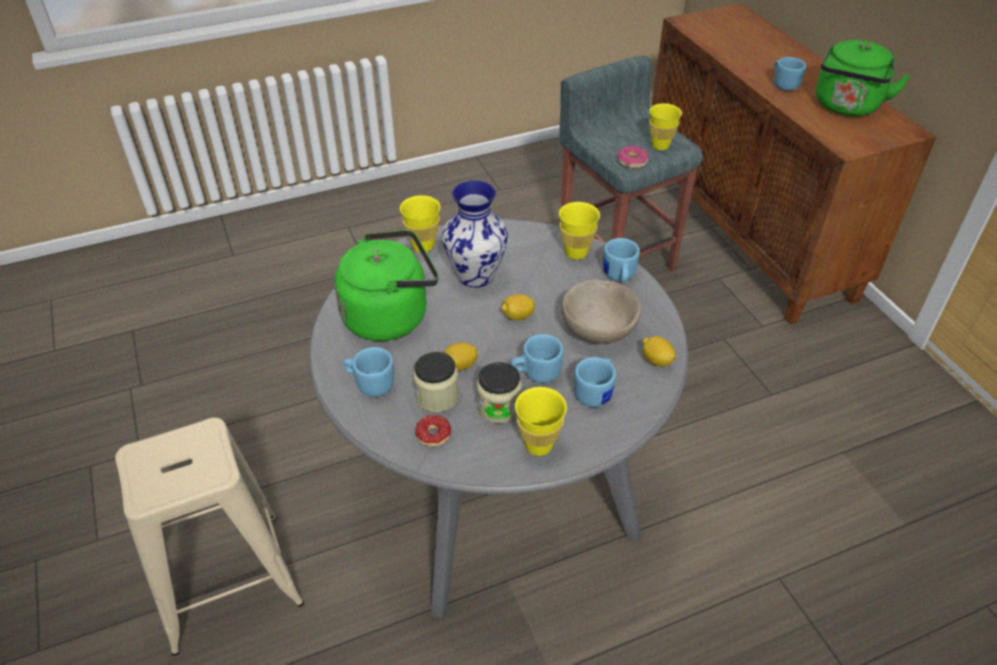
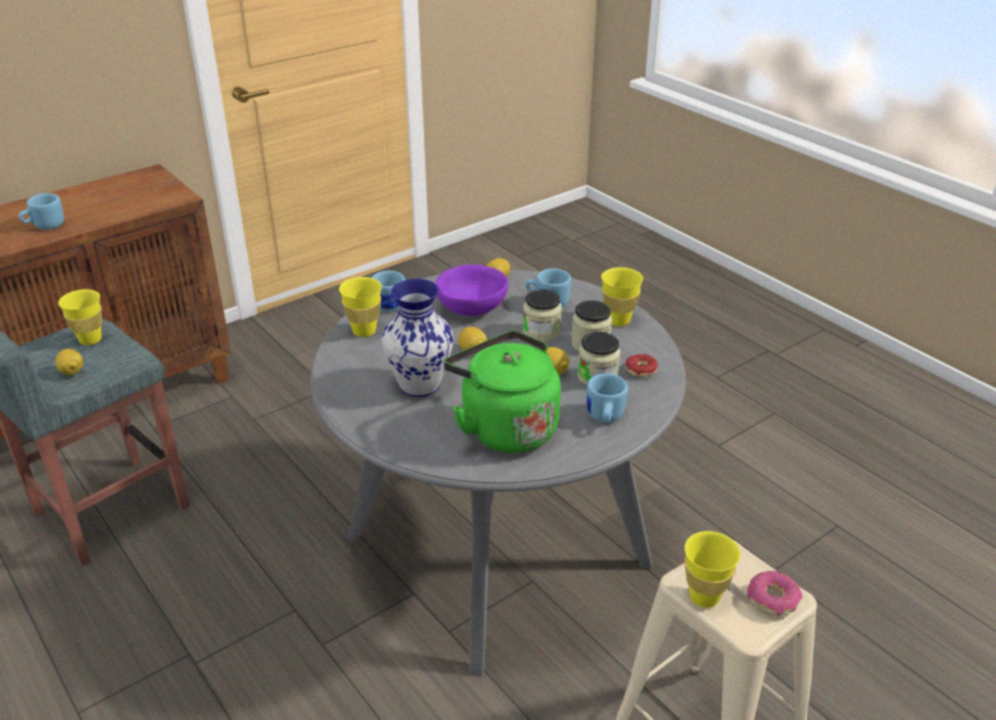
camera: 105 degrees left, 10 degrees down
(423, 246) = (379, 430): yellow cup -> yellow cup (704, 597)
(535, 373) = (541, 332): blue mug -> jar
(599, 330) = (472, 308): beige bowl -> purple bowl
(613, 139) = (72, 372): none -> lemon
(632, 162) = (125, 356): donut -> donut (773, 600)
(846, 107) = (101, 197): green kettle -> none

